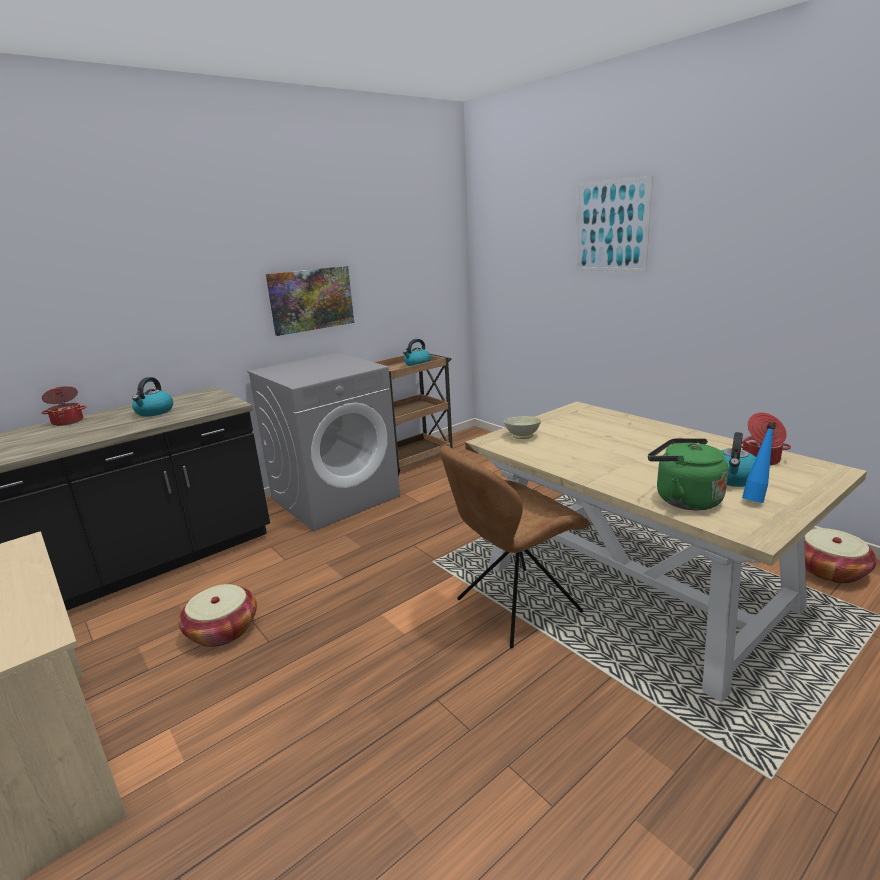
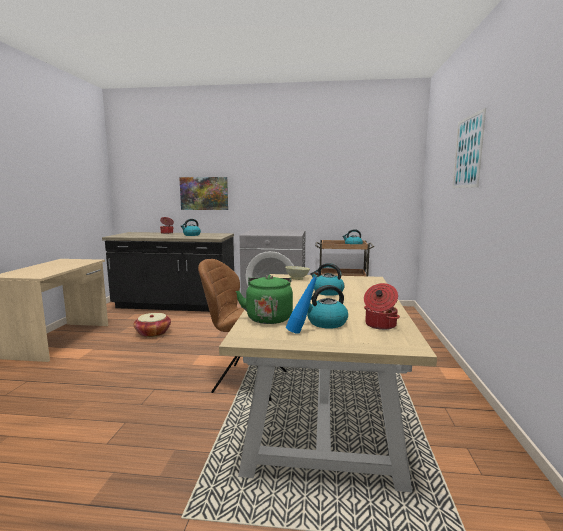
camera: 45 degrees right, 10 degrees down
(311, 299) = (294, 197): picture -> picture (204, 193)
(609, 442) = (327, 292): none -> kettle
(829, 570) = (500, 495): basket -> none

